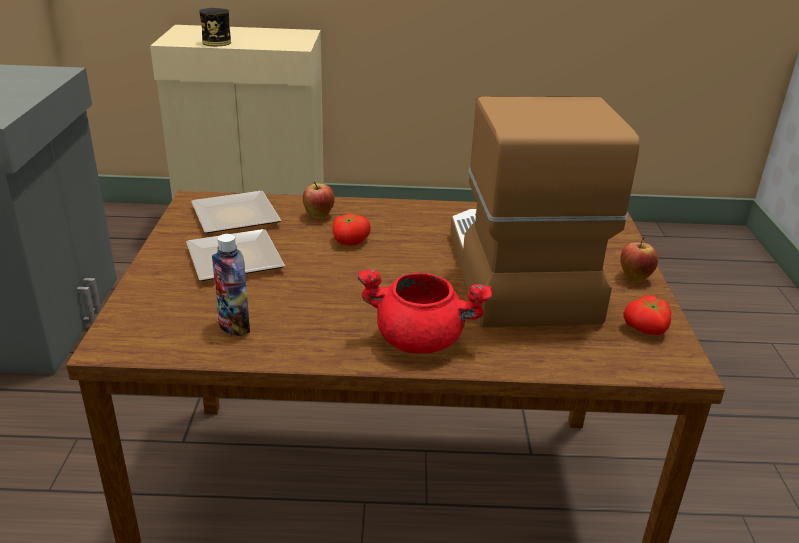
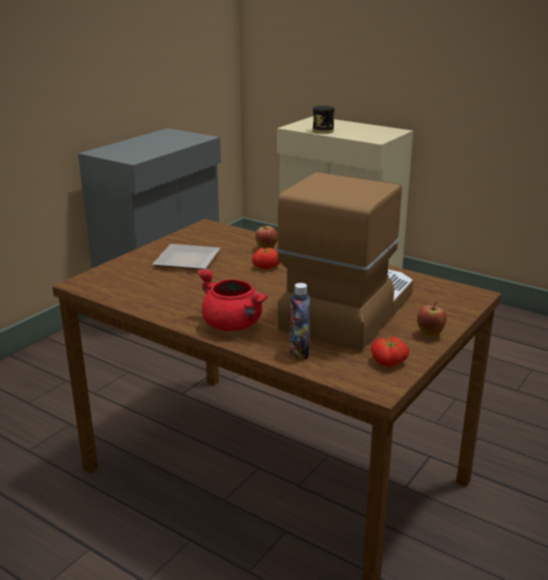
camera: 35 degrees right, 5 degrees down
(233, 218) = (215, 239): plate -> none
(234, 327) = (144, 291): bottle -> bottle (299, 353)

